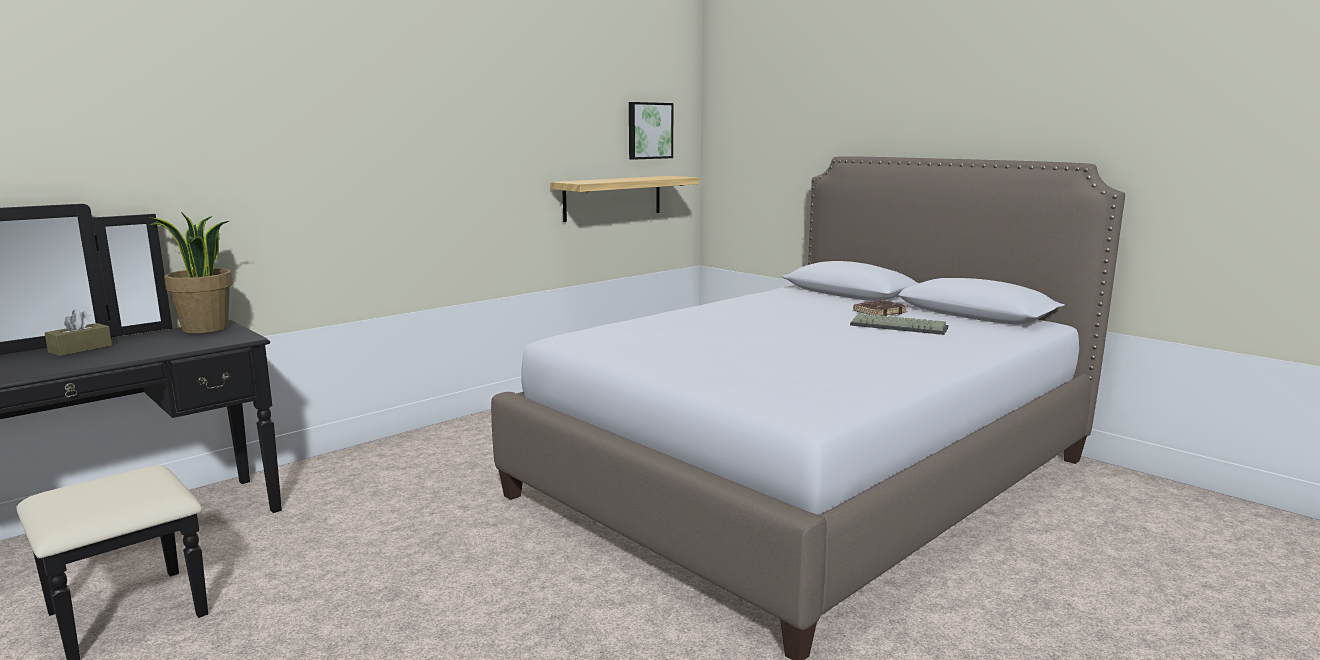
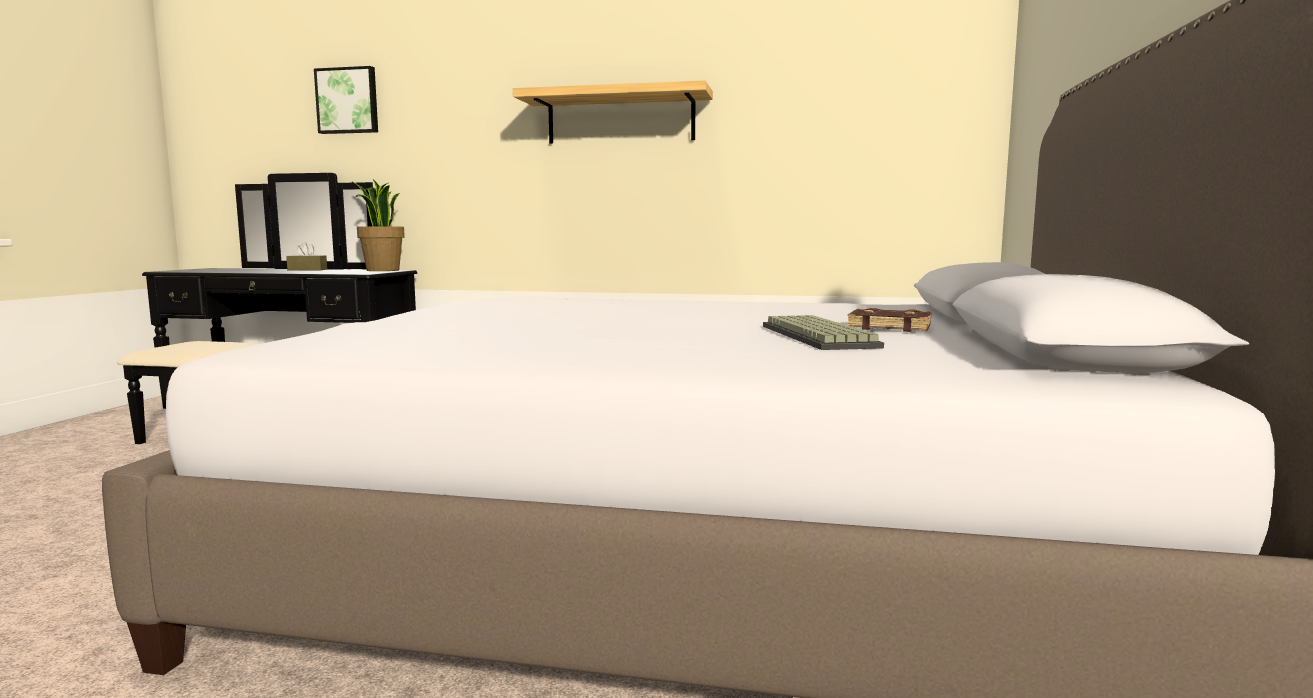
camera: 55 degrees right, 5 degrees down
(613, 198) = (834, 193): shelf -> shelf (620, 118)
(649, 130) = (902, 106): picture -> picture (348, 101)

